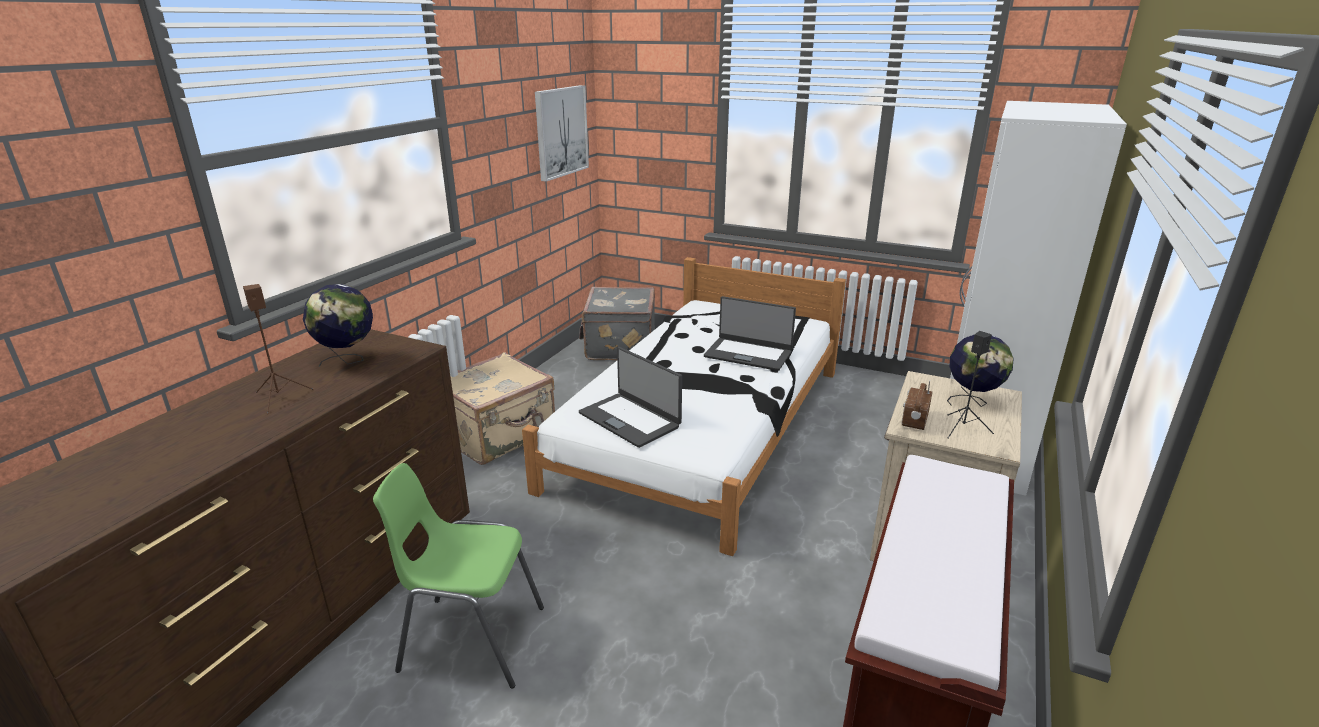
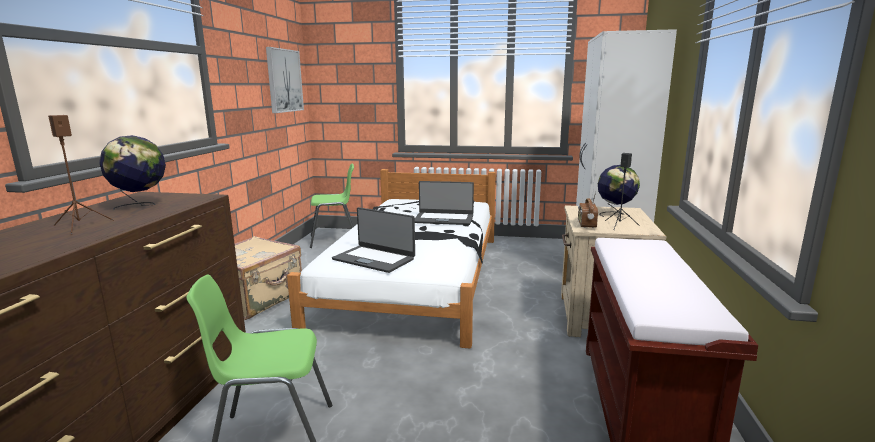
camera: 15 degrees left, 10 degrees down
(619, 346) = (335, 240): grey suitcase -> green chair

